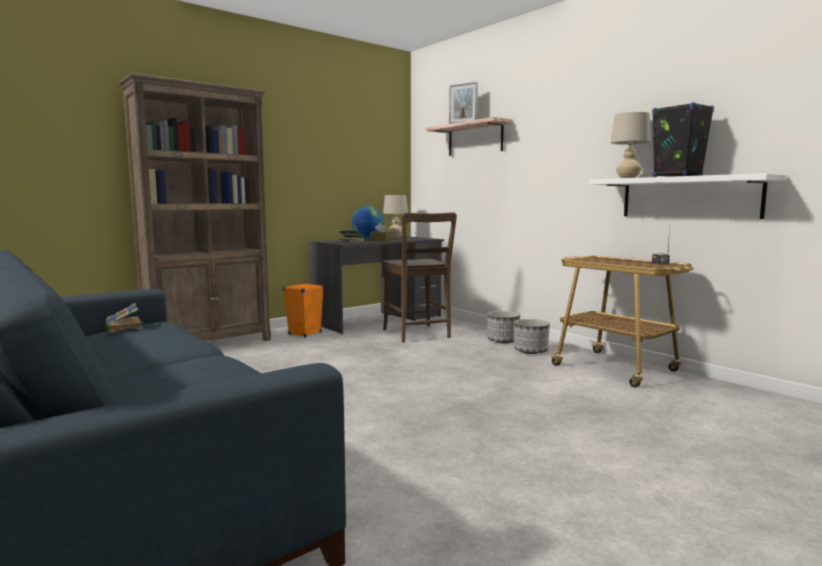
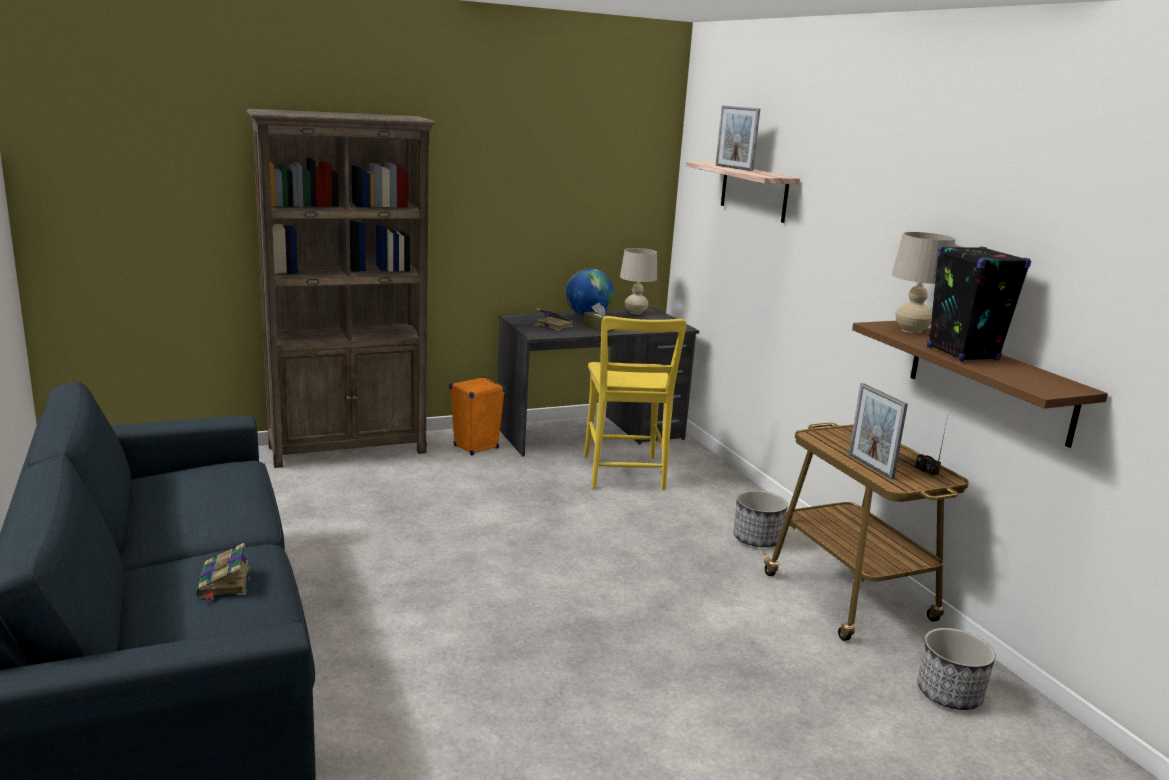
camera: 15 degrees right, 10 degrees up
(124, 327) = (201, 471): book -> book (224, 584)
(417, 334) = (624, 475): brown chair -> yellow chair
(502, 341) = (734, 510): planter -> planter (948, 694)
(627, 264) = (870, 466): none -> picture frame
(689, 197) = (989, 380): white shelf -> brown shelf

